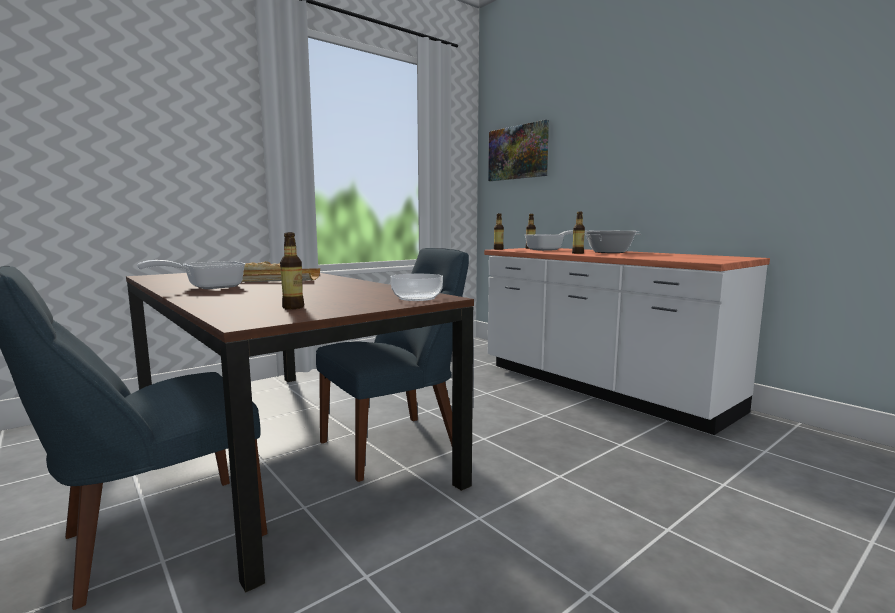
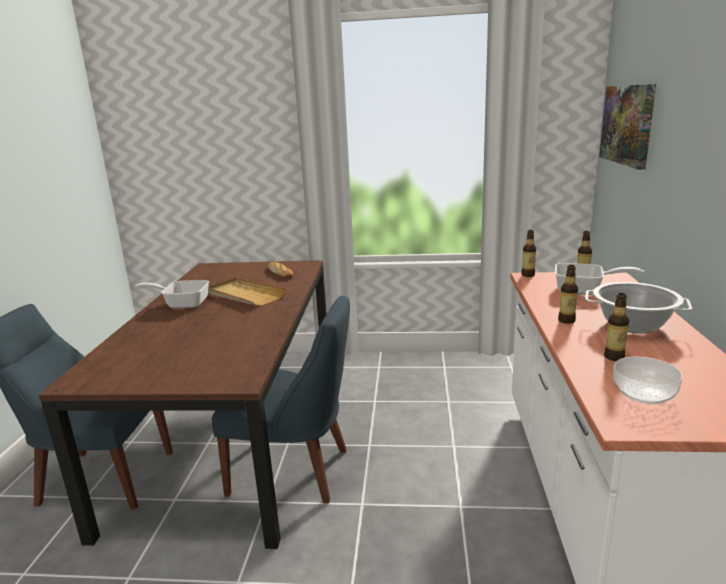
camera: 45 degrees right, 10 degrees up
(293, 307) = (135, 365): bottle -> bottle (614, 357)
(417, 298) = (228, 376): bowl -> bowl (644, 393)

